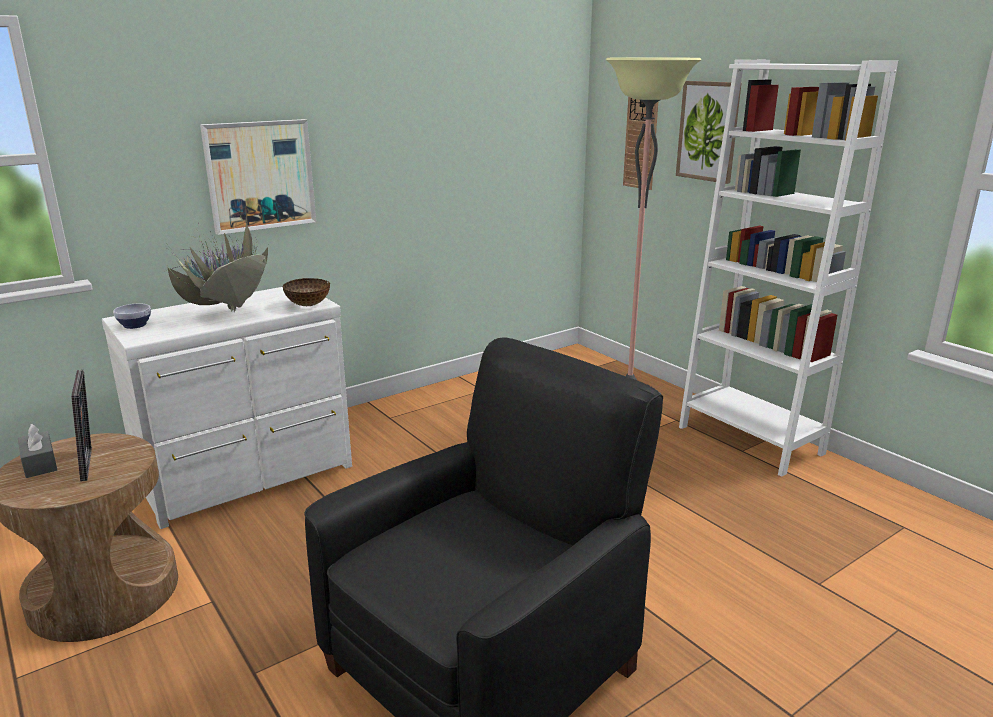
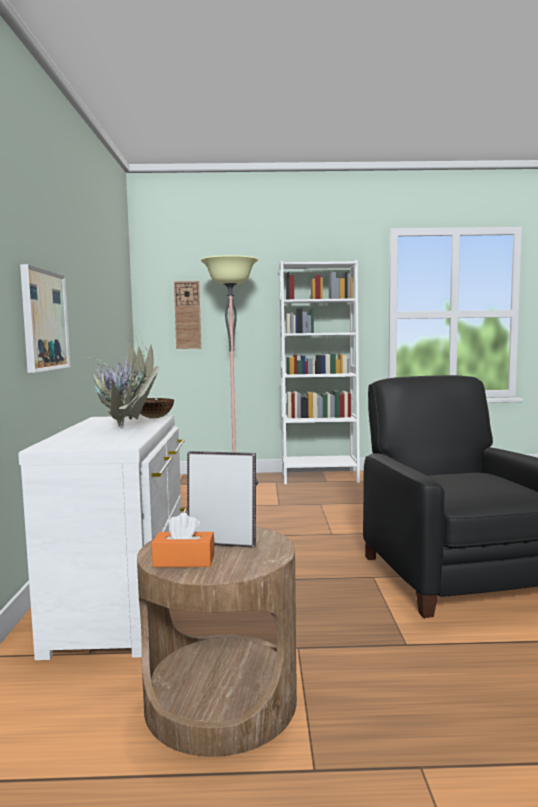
camera: 55 degrees left, 15 degrees down
(39, 463) = (184, 561): grey tissue box -> orange tissue box
(136, 325) = (79, 445): bowl -> none
(708, 131) = (242, 307): picture -> none

